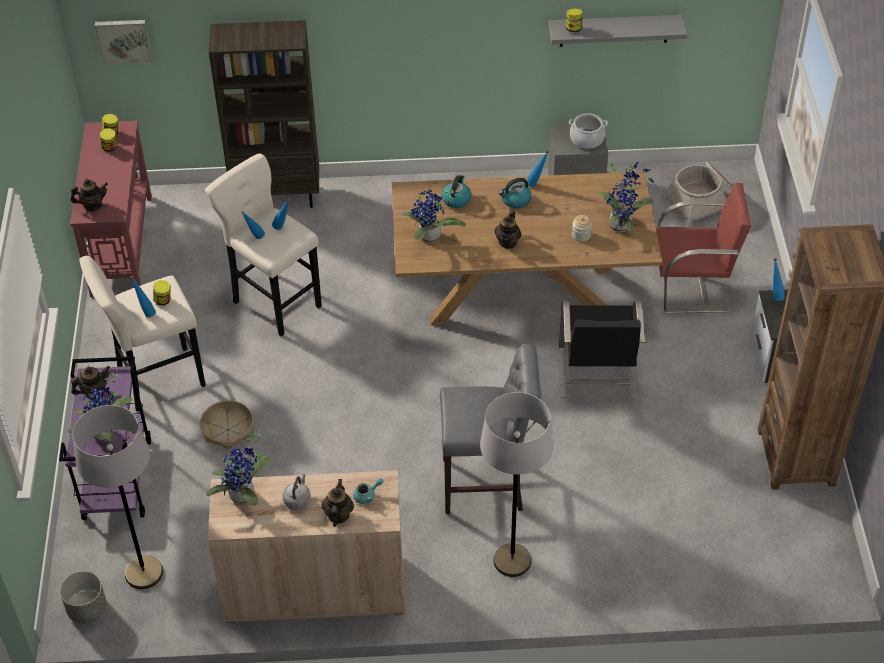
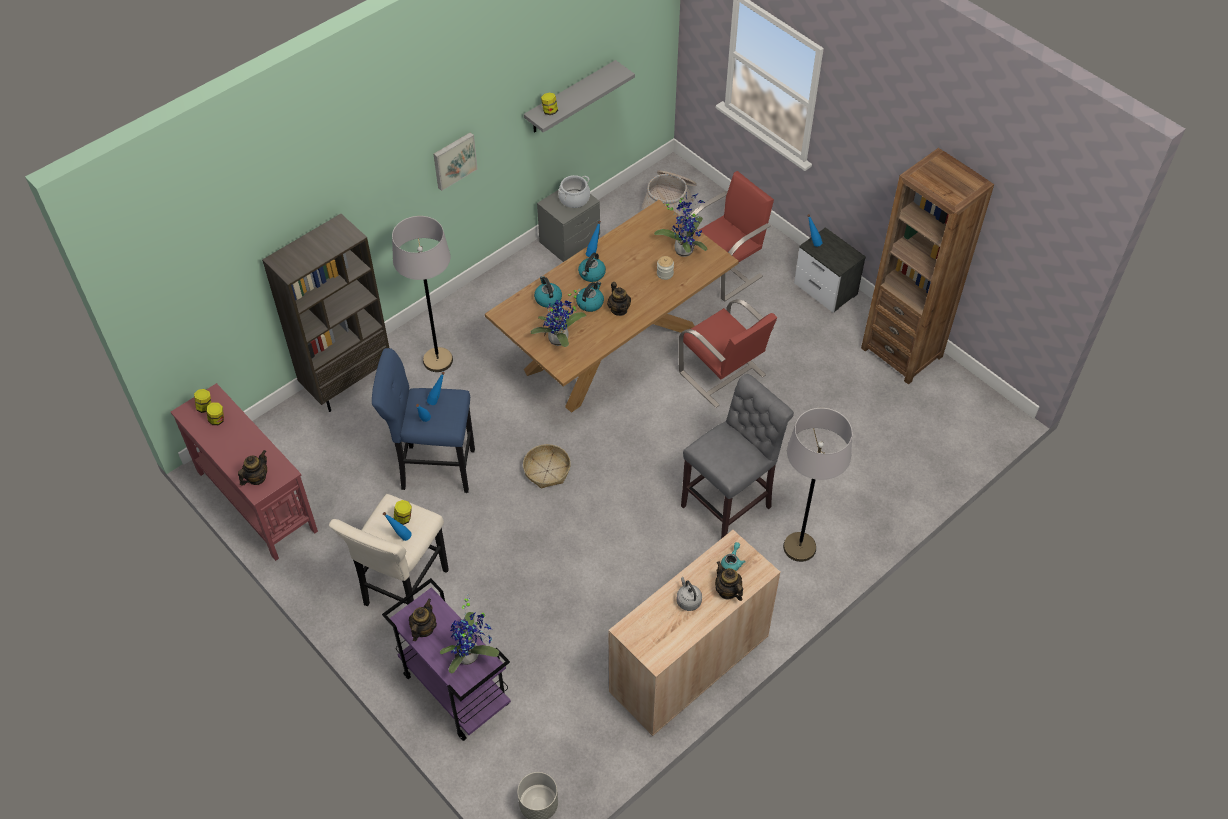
camera: 40 degrees left, 5 degrees up
(124, 40) = (185, 316): picture -> picture (454, 160)
(144, 573) = (553, 745): grey floor lamp -> grey floor lamp (438, 360)
(227, 430) = (502, 592): basket -> basket (547, 471)
(244, 497) = (647, 625): potted plant -> none
(274, 301) = (433, 468): beige stool -> blue stool
(489, 222) = (590, 303): none -> kettle
(597, 374) = (723, 375): black chair -> red chair

